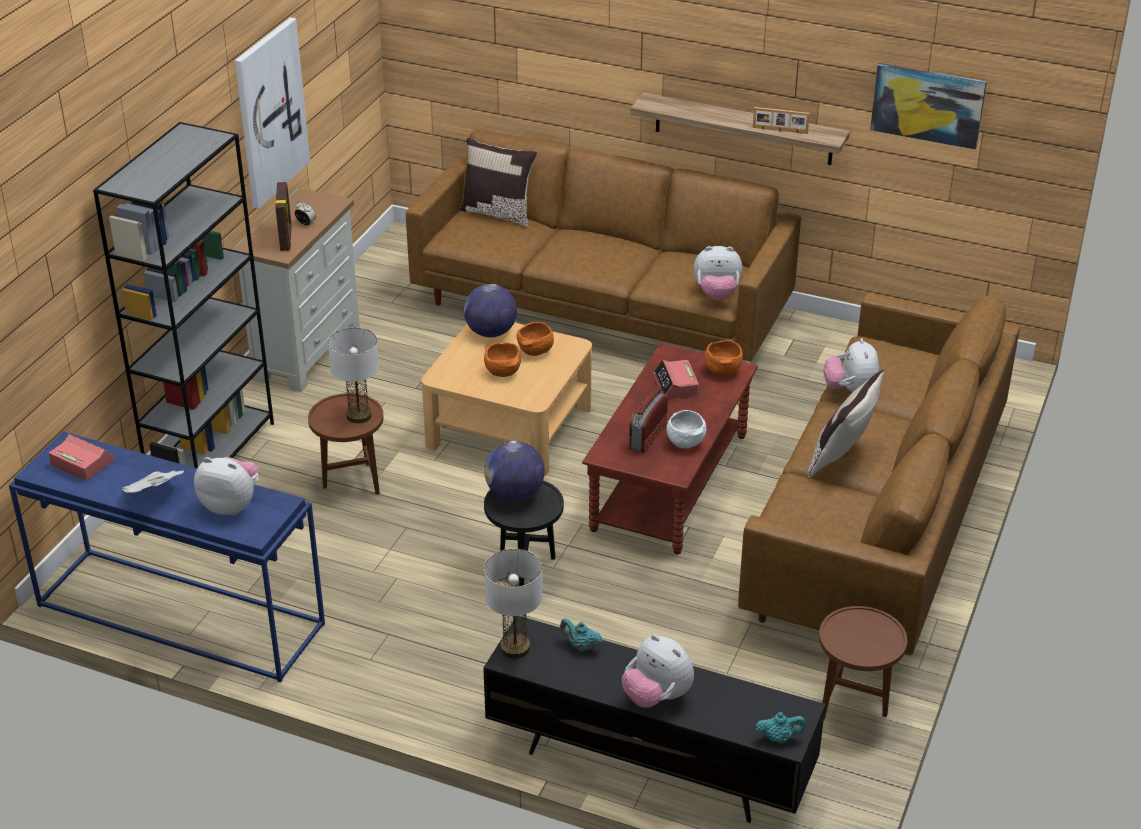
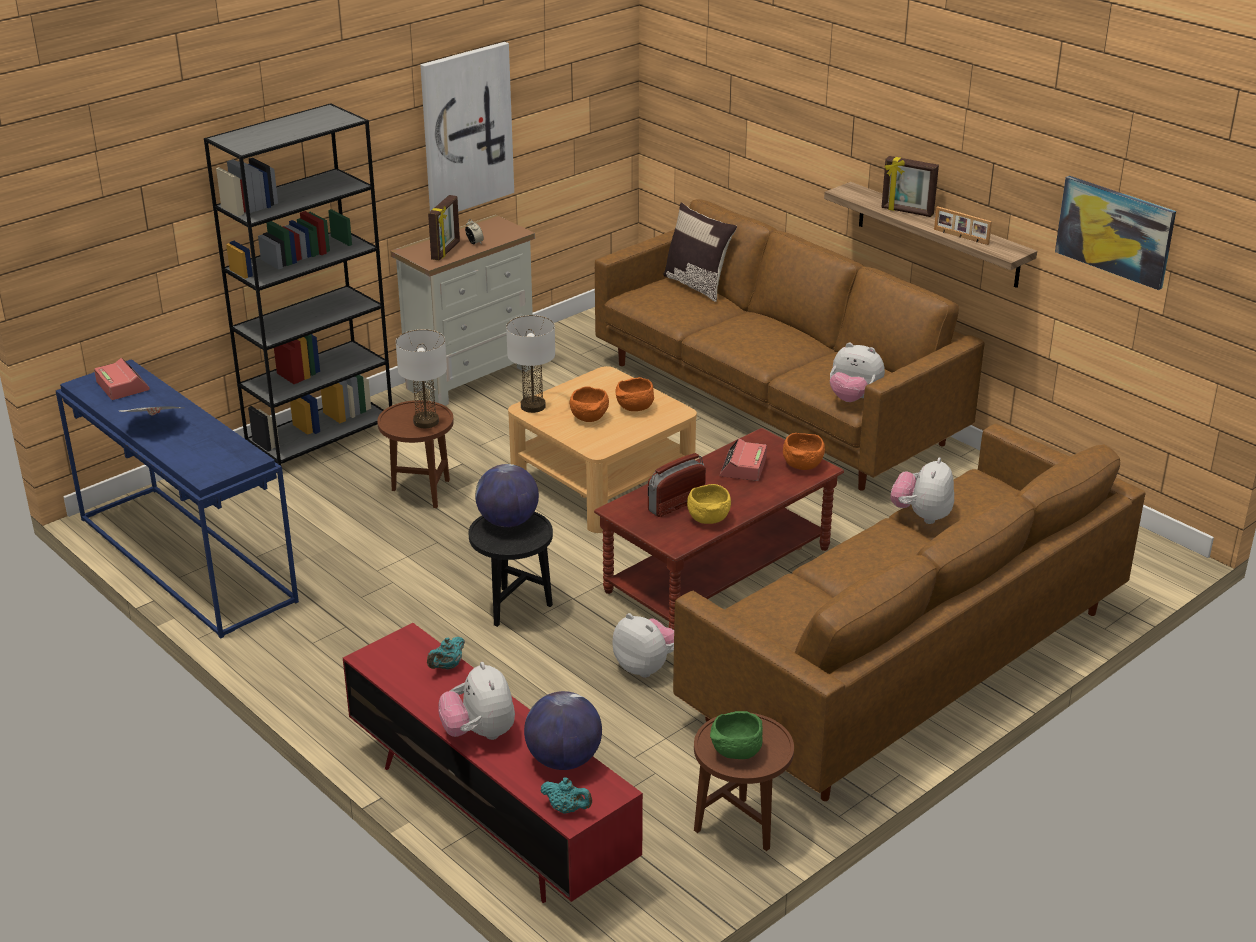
camera: 25 degrees right, 5 degrees down
(231, 505) = (208, 449): plush toy -> plush toy (645, 667)
(491, 332) = (607, 383): globe -> globe (563, 760)
(515, 648) = (386, 650): table lamp -> table lamp (533, 406)
(580, 646) = (447, 666): turquoise teapot -> turquoise teapot turned 105 degrees counterclockwise
(648, 762) = (489, 813): black tv stand -> red tv stand
(684, 442) = (708, 519): white bowl -> yellow bowl
(716, 114) = (907, 212): none -> picture frame
(842, 458) = (858, 574): pillow -> none
(862, 645) = (736, 753): none -> green bowl

